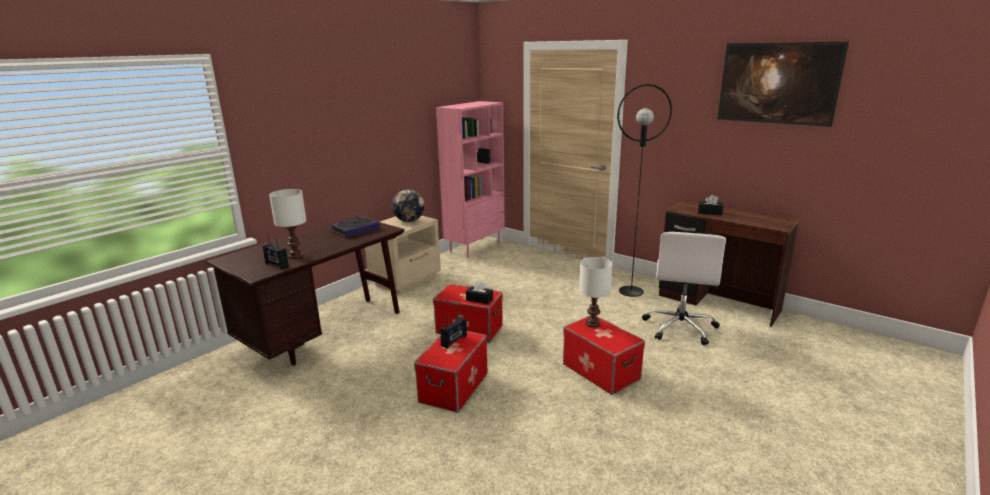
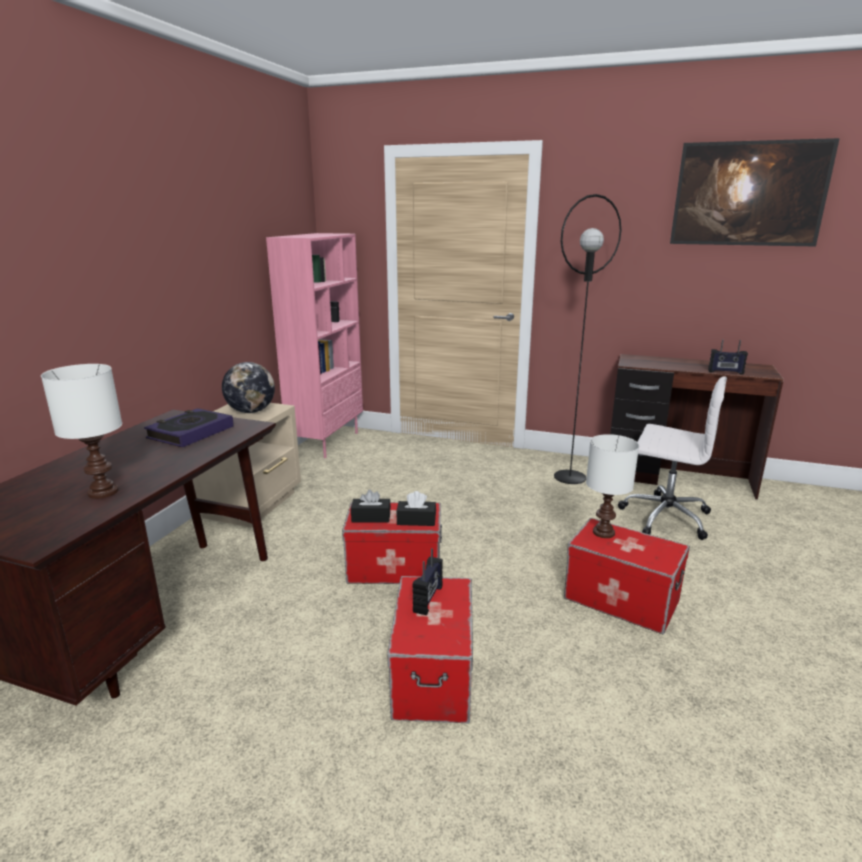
camera: 20 degrees left, 0 degrees up
(276, 265) = (72, 516): radio -> radio (725, 372)
(680, 327) = (664, 517): white office chair -> white office chair turned 60 degrees counterclockwise
(709, 212) = (670, 364): black tissue box -> black tissue box (371, 517)

